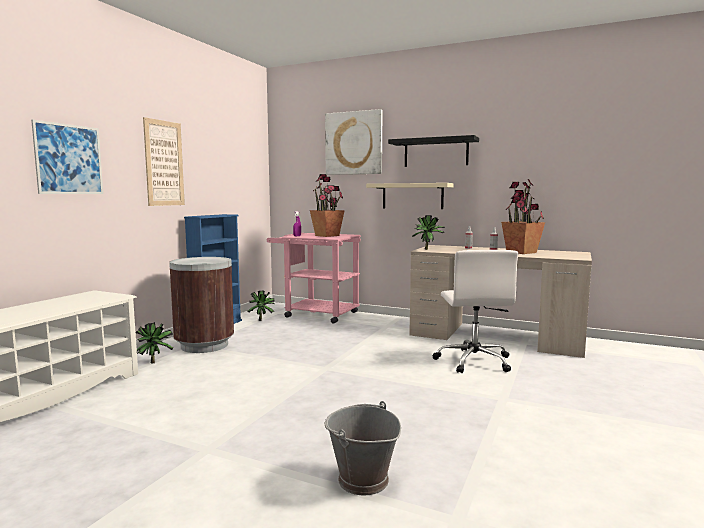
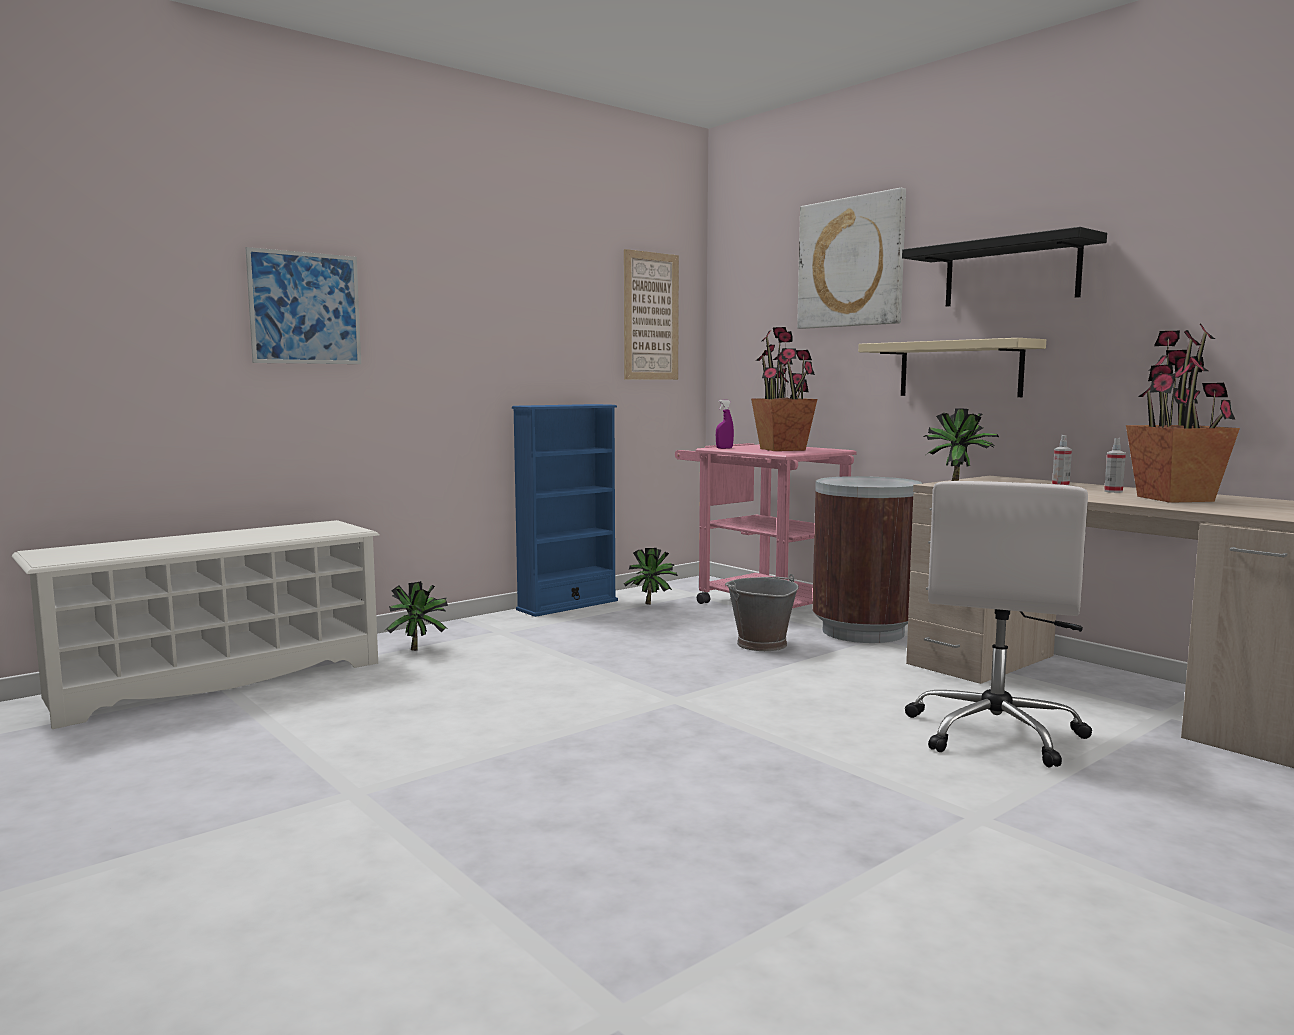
camera: 25 degrees right, 0 degrees up
(164, 163) = (478, 313): picture -> picture (651, 316)
(205, 345) = (517, 633): brown trash can -> brown trash can (863, 631)
(362, 480) = (531, 899): grey bucket -> grey bucket (761, 644)

